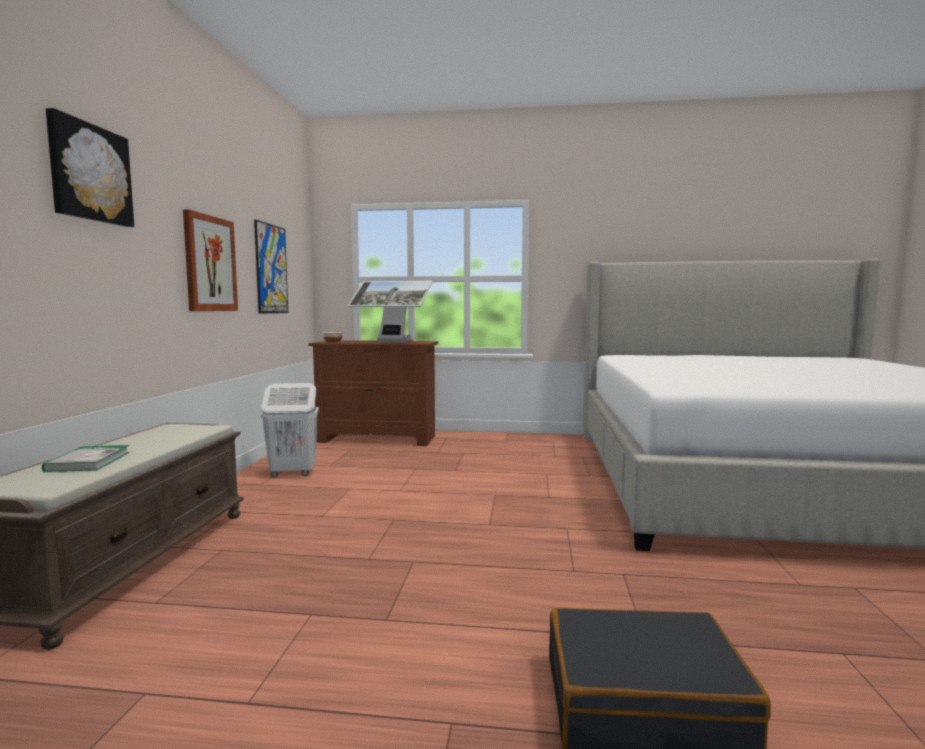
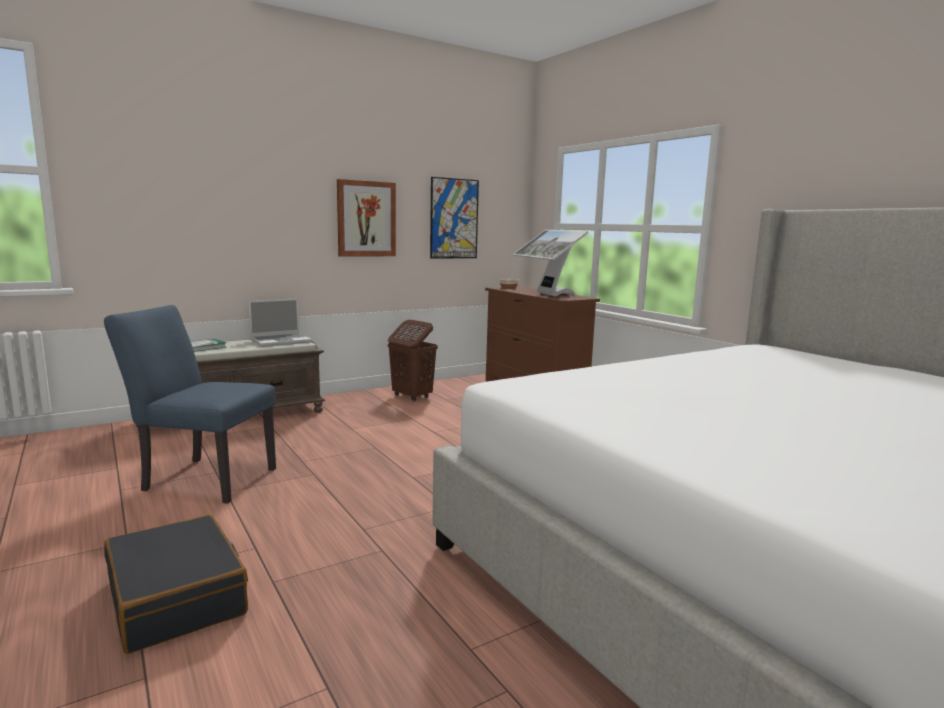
camera: 50 degrees right, 5 degrees up
(89, 173) = (245, 166): picture -> none
(174, 431) = (281, 341): none -> laptop
(292, 473) = (411, 397): white laundry basket -> brown laundry basket
(317, 627) = (202, 478): none -> blue chair

